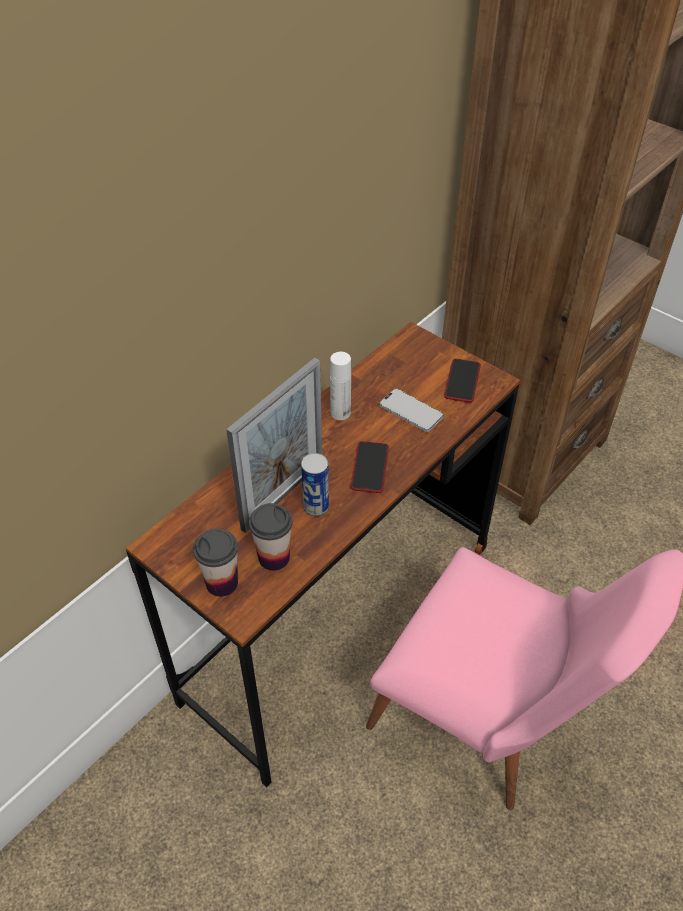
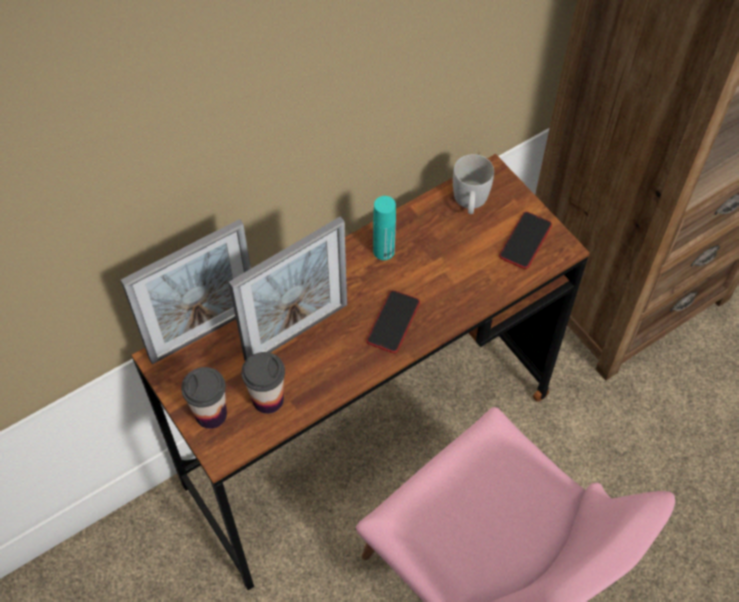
camera: 15 degrees right, 10 degrees up
(193, 514) = (204, 333): none -> picture frame
(316, 507) = (325, 354): can -> none
(340, 413) = (383, 251): white bottle -> turquoise bottle
(403, 361) = (470, 202): none -> white mug
(411, 411) = (458, 265): phone -> none

